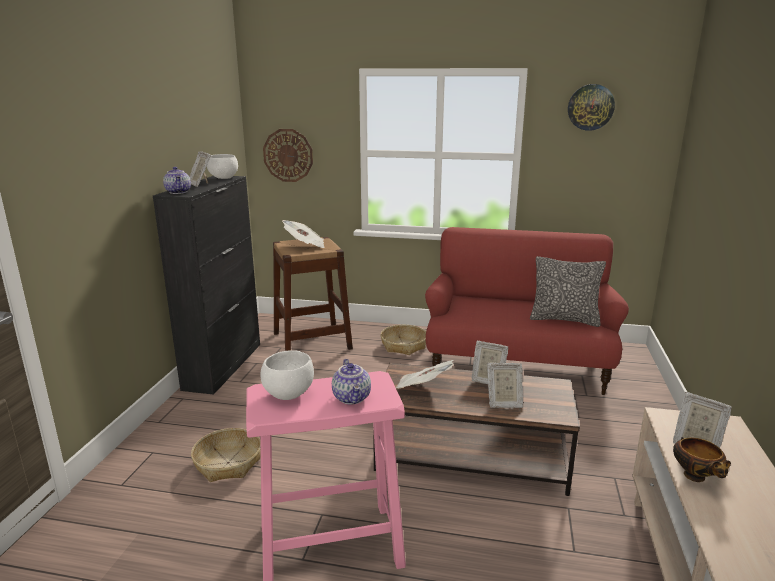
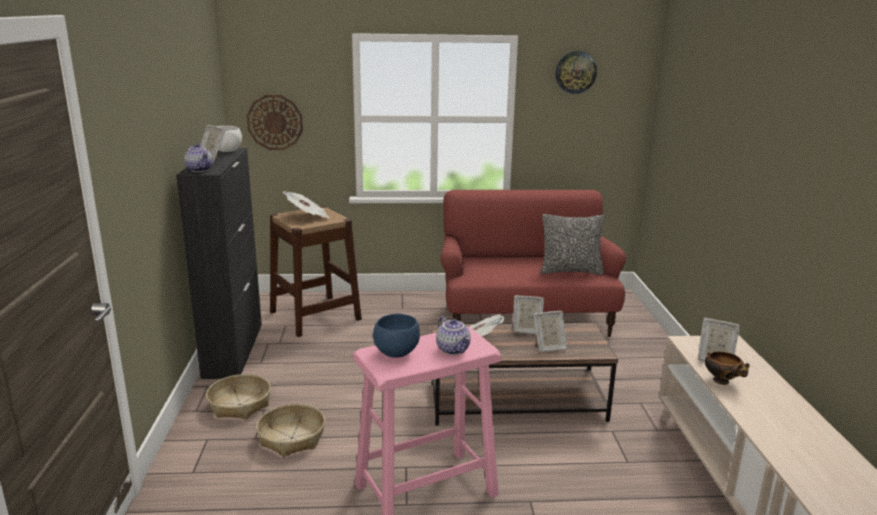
camera: 15 degrees left, 0 degrees up
(287, 394) = (395, 353): white bowl -> blue bowl
(403, 345) = (411, 311): basket -> basket (239, 404)

